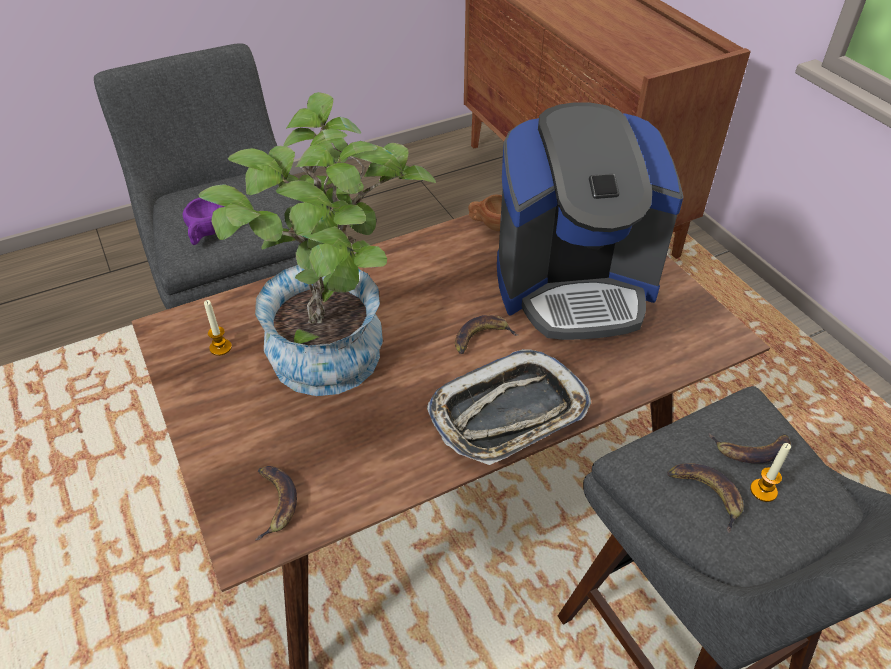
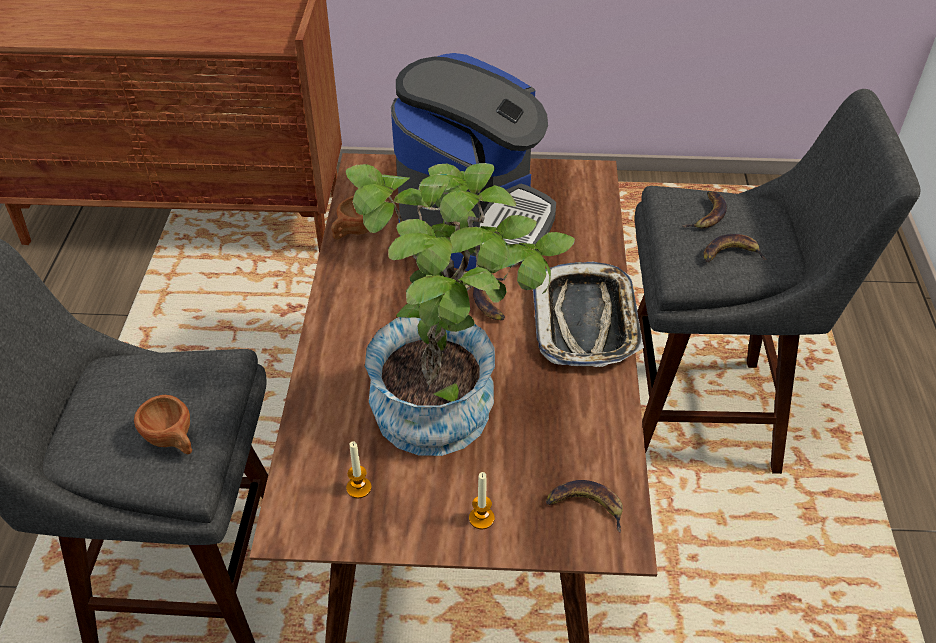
camera: 60 degrees left, 0 degrees up
(206, 234) = (173, 440): purple cup -> brown cup
(763, 491) = (742, 227): candle -> candle (481, 518)

